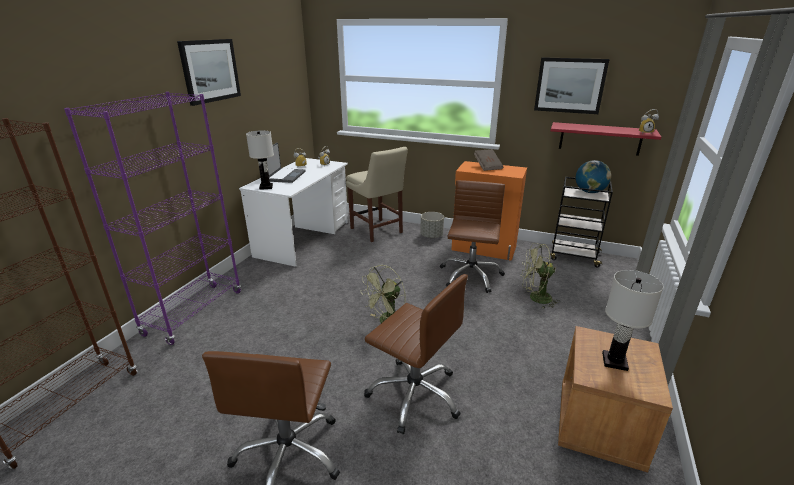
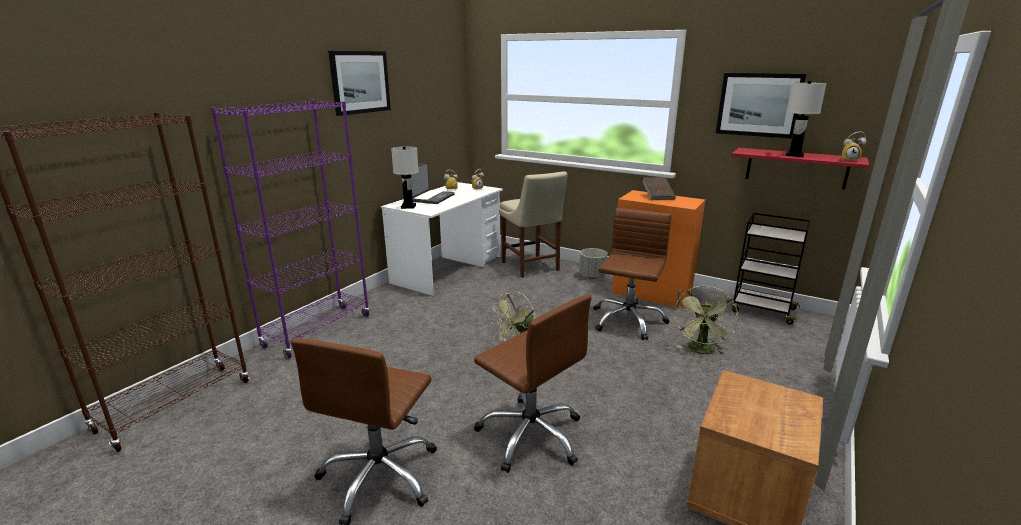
camera: 10 degrees right, 5 degrees down
(535, 298) = (701, 351): green fan -> green fan turned 75 degrees counterclockwise
(589, 192) = (781, 231): globe -> none
(615, 361) = (759, 410): white table lamp -> white table lamp (794, 155)

